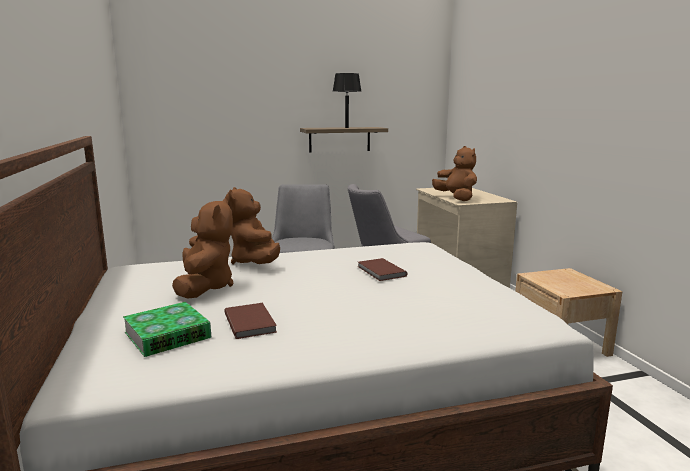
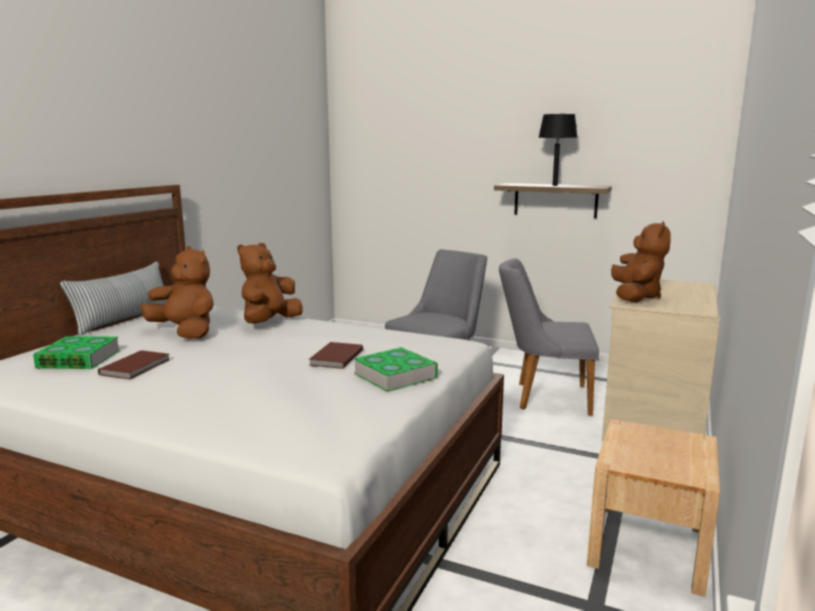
camera: 40 degrees right, 0 degrees up
(98, 294) = (124, 320): none -> pillow
(205, 287) = (185, 333): brown plush toy -> brown plush toy turned 90 degrees counterclockwise
(447, 271) = (395, 375): none -> book

